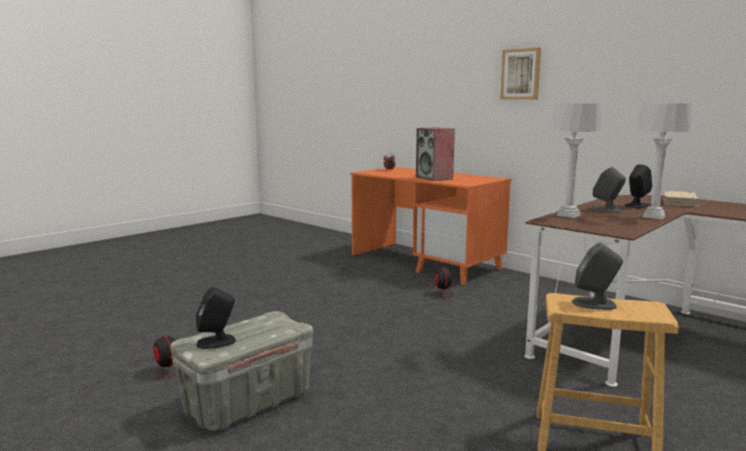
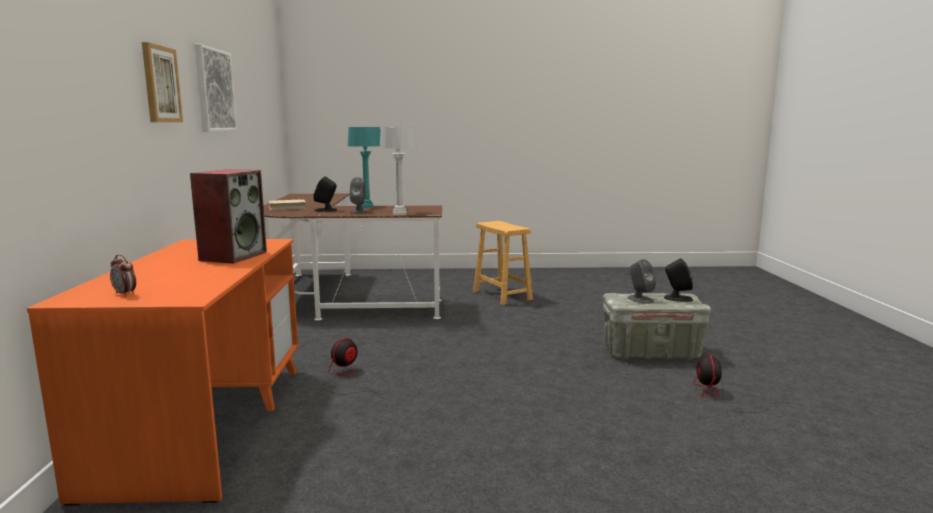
camera: 135 degrees left, 0 degrees up
(594, 304) = (504, 226): grey speaker -> grey speaker (640, 299)
(618, 69) = (214, 90): none -> picture
(653, 217) = (367, 207): grey table lamp -> turquoise table lamp

